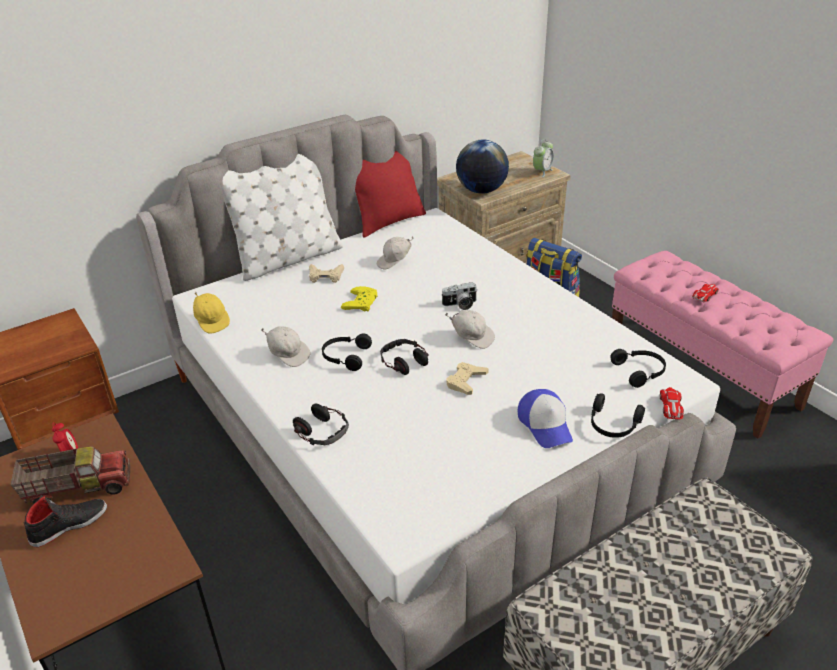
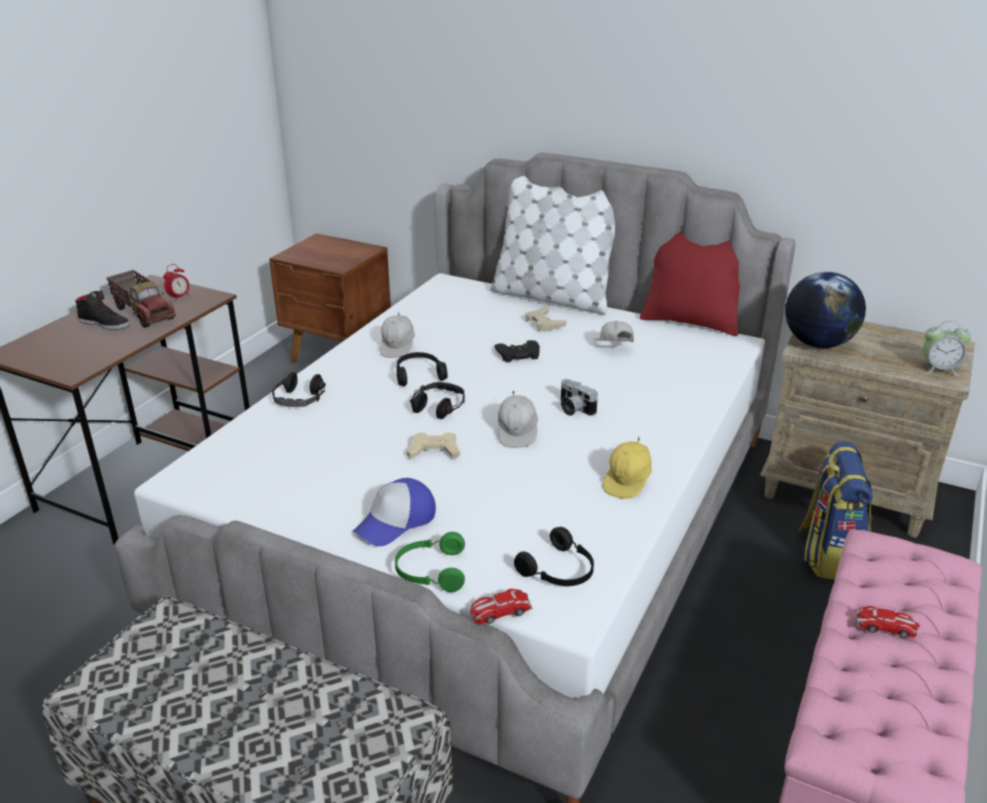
camera: 60 degrees right, 5 degrees down
(212, 321) = (417, 300): yellow cap -> yellow cap (628, 482)
(362, 302) = (518, 355): yellow game controller -> black game controller
(395, 262) = (613, 349): white cap -> white cap turned 45 degrees clockwise
(613, 425) = (430, 571): black headphones -> green headphones

